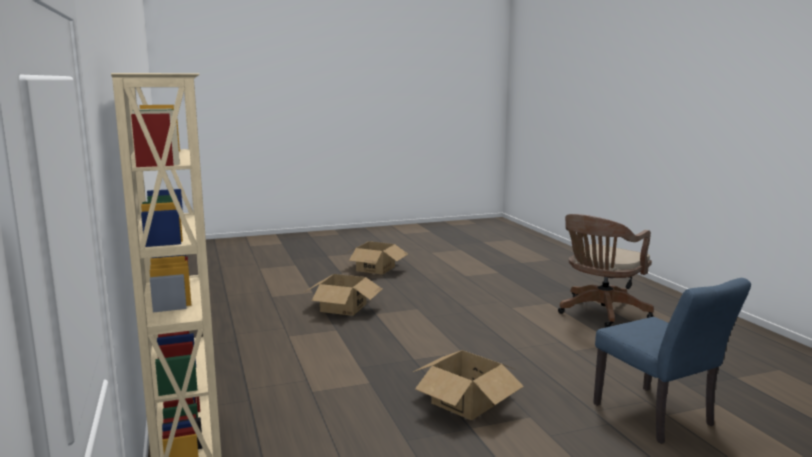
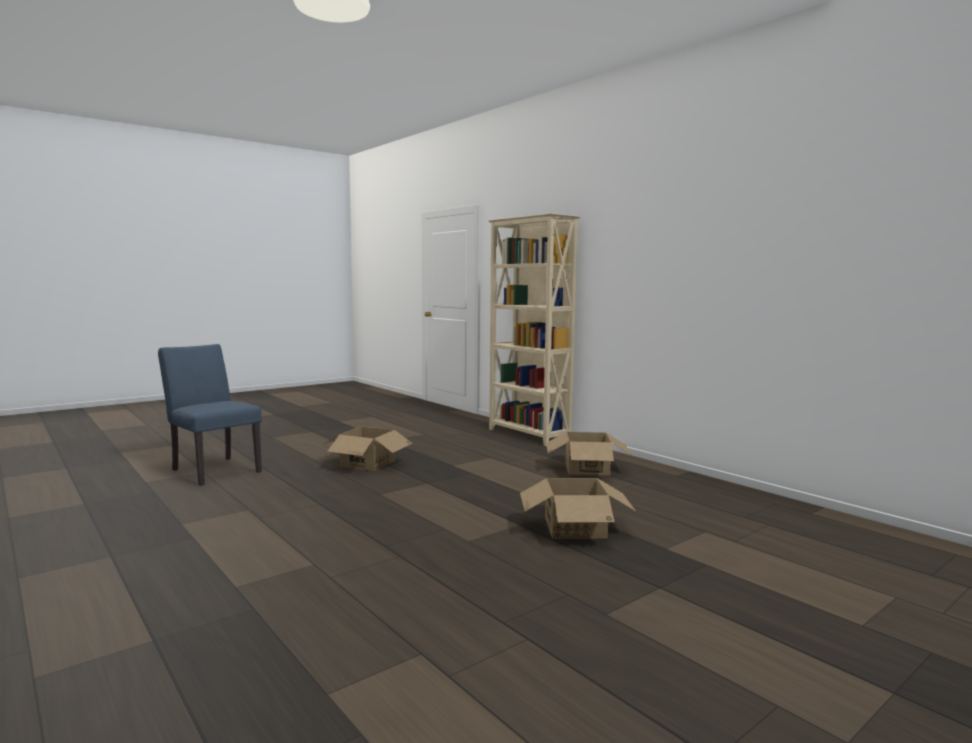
camera: 160 degrees right, 5 degrees down
(376, 269) = (665, 645): cardboard box -> cardboard box (586, 468)
(601, 313) = (151, 574): brown office chair -> none

